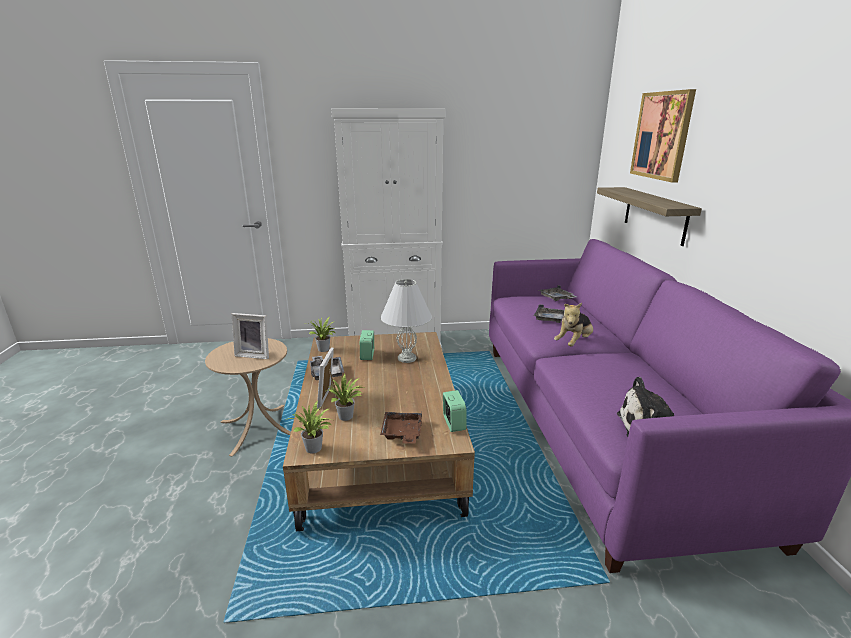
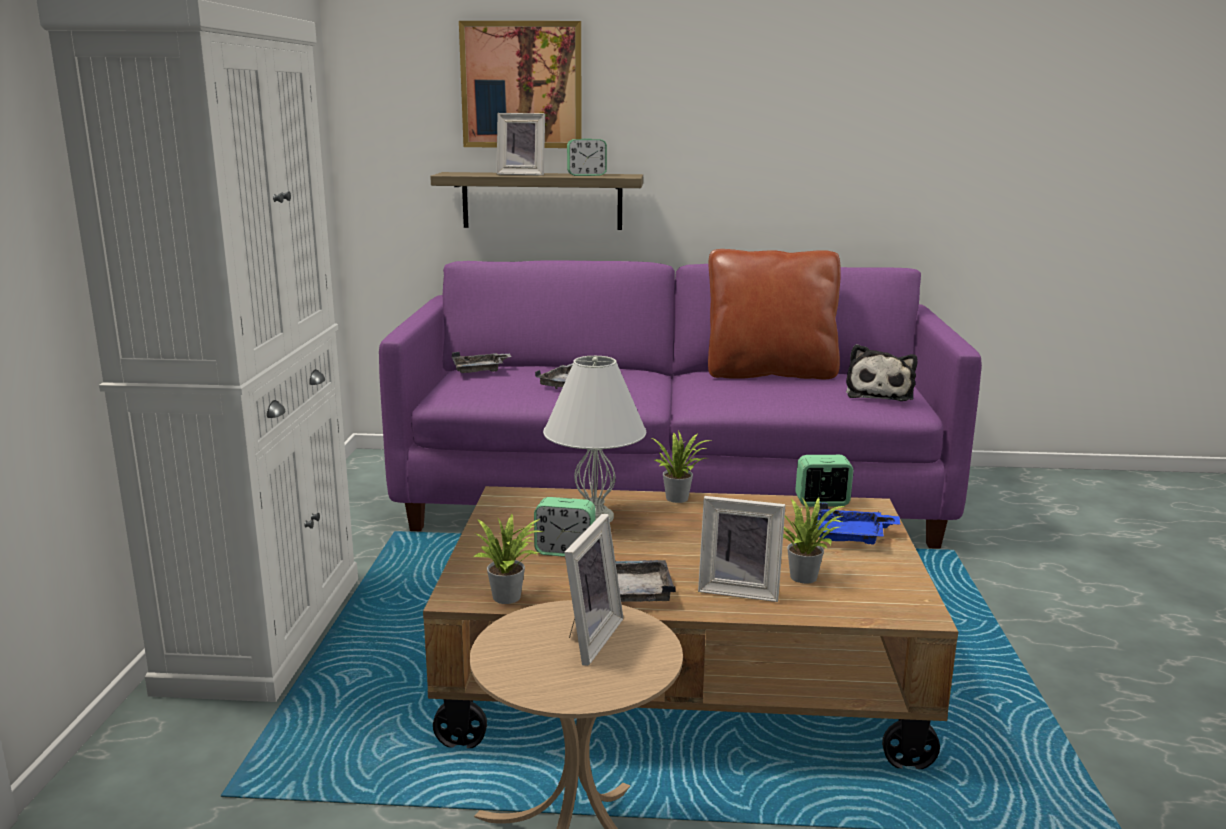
camera: 80 degrees left, 5 degrees down
(315, 449) = (906, 603): potted plant -> potted plant (679, 497)
(402, 433) = (851, 537): brown tray -> blue tray
(574, 343) = (657, 387): plush toy -> none
(635, 194) = (522, 174): none -> picture frame
(652, 379) = (770, 373): none -> brown pillow
(658, 201) = (586, 175): none -> alarm clock

